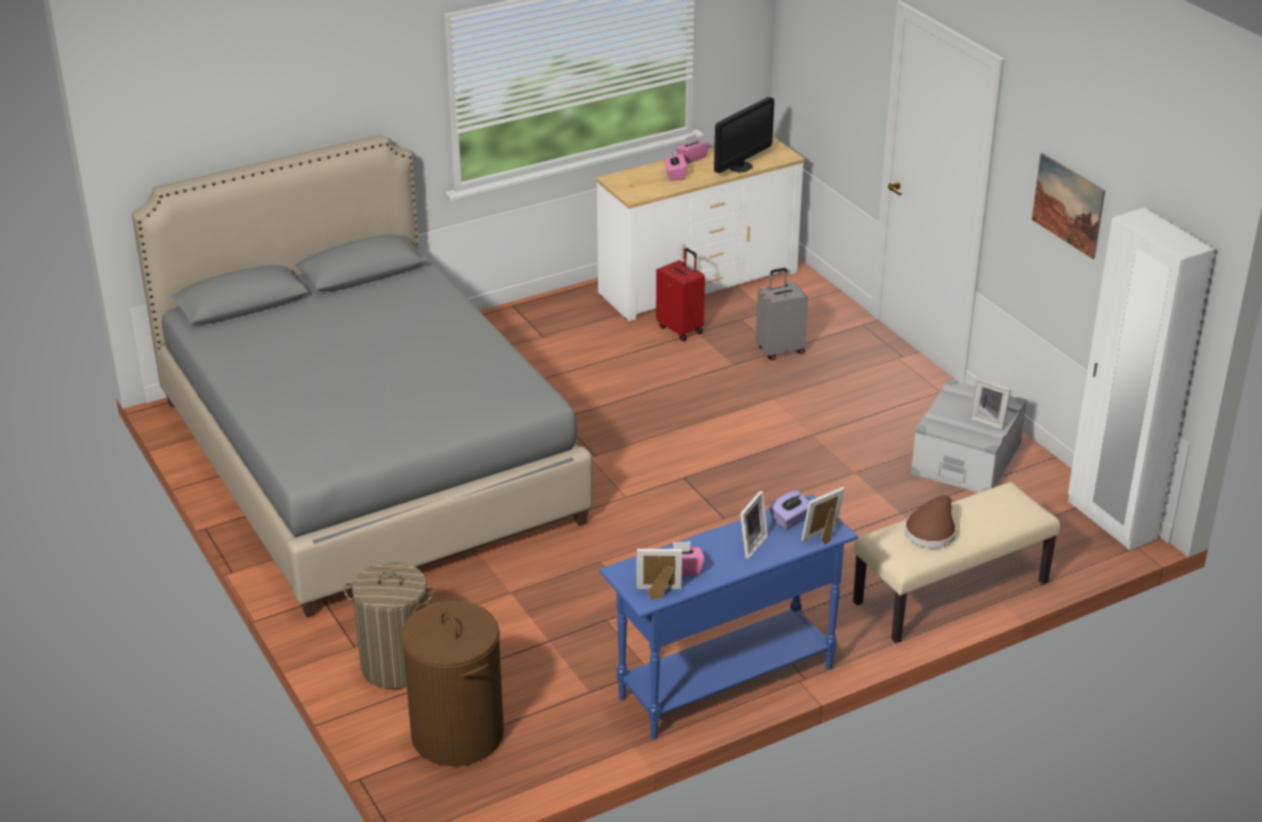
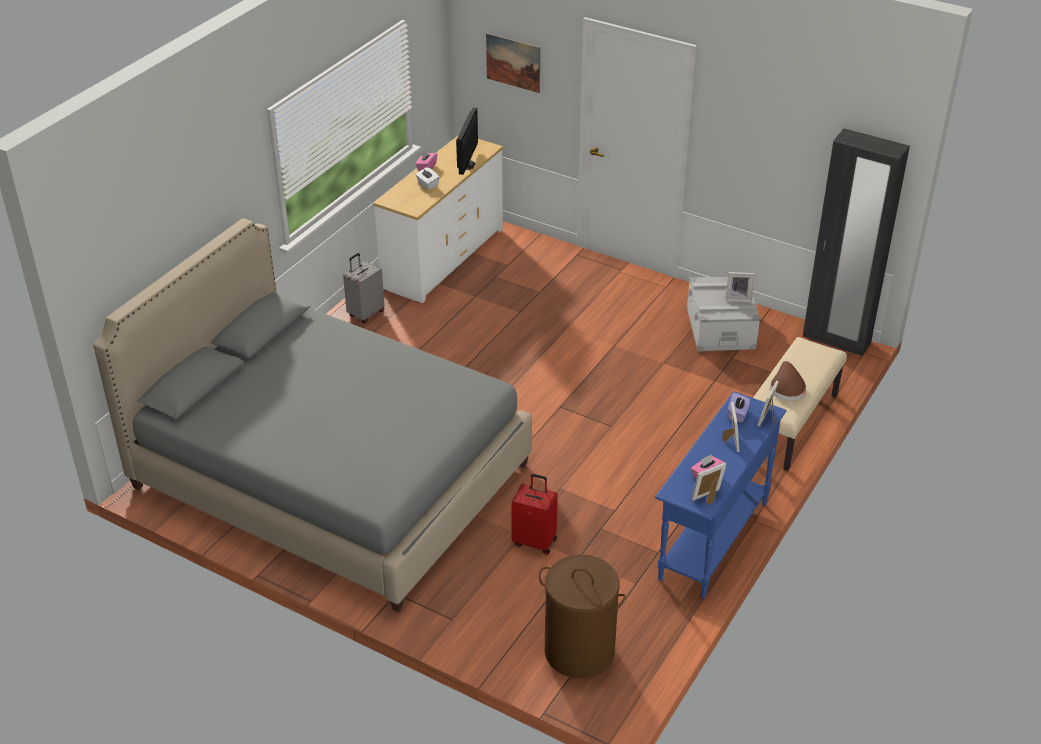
camera: 30 degrees left, 5 degrees up
(396, 666) = (493, 620): laundry basket -> none
(675, 175) = (427, 184): pink tissue box -> white tissue box
(681, 329) = (462, 297): red suitcase -> red suitcase (535, 541)
(780, 350) = (541, 291): grey suitcase -> grey suitcase (365, 313)
(1068, 205) = (769, 137): picture -> picture (513, 62)
(1111, 520) = (836, 340): white wardrobe -> black wardrobe

